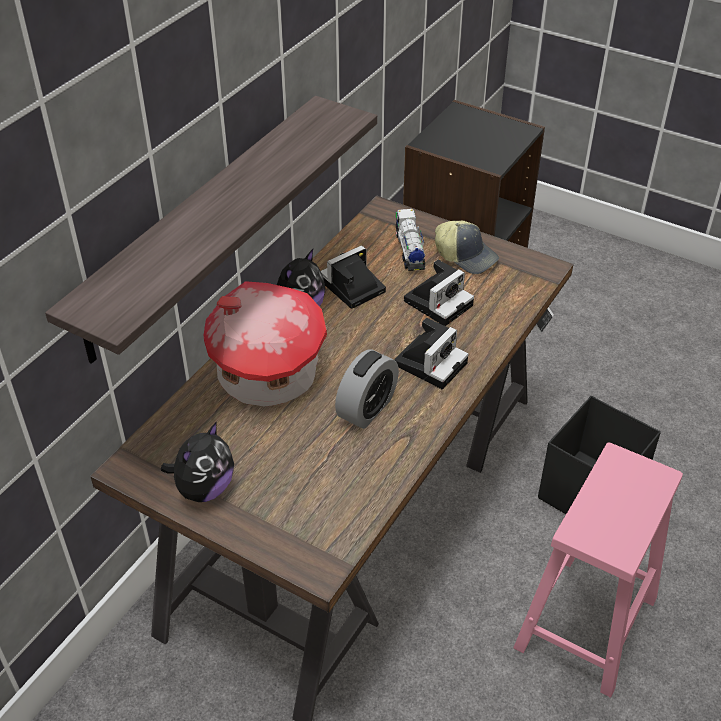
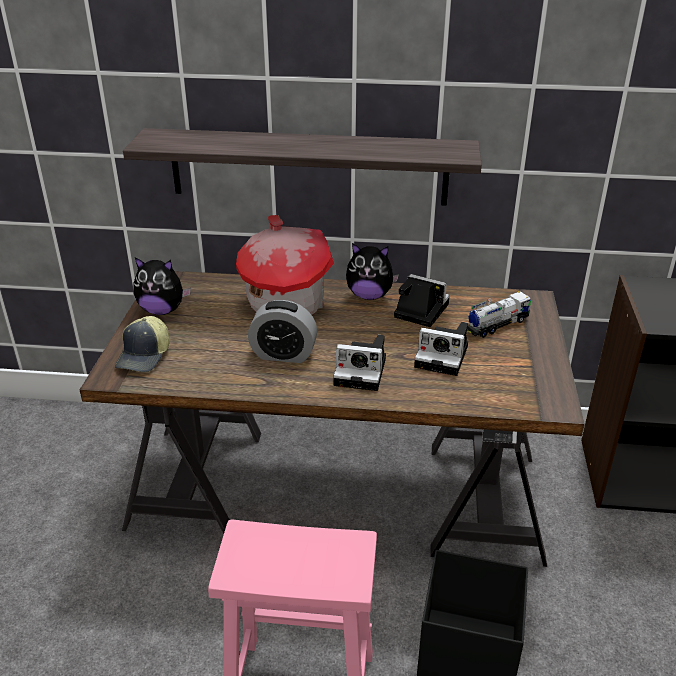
camera: 65 degrees right, 10 degrees down
(466, 256) = (522, 356): cap -> cap (145, 356)

